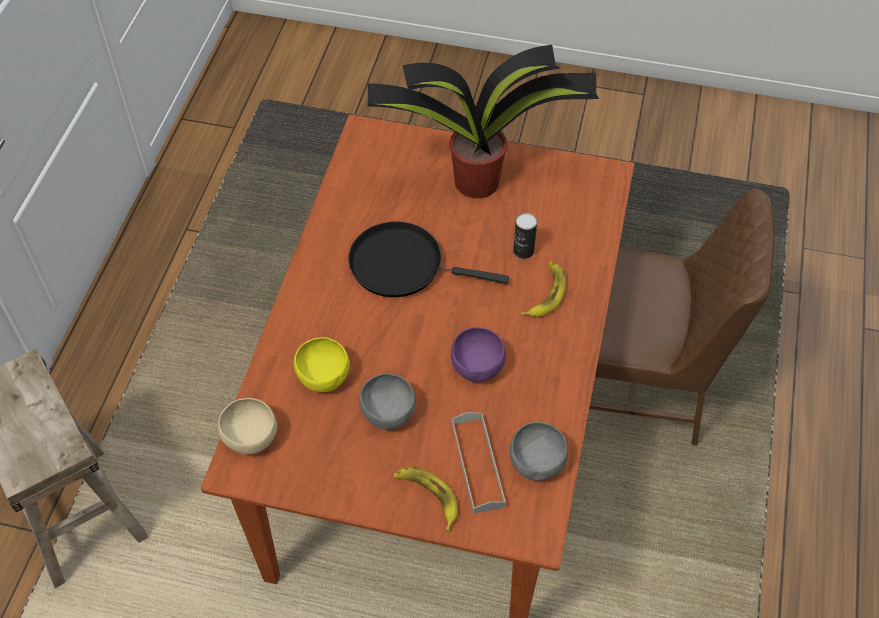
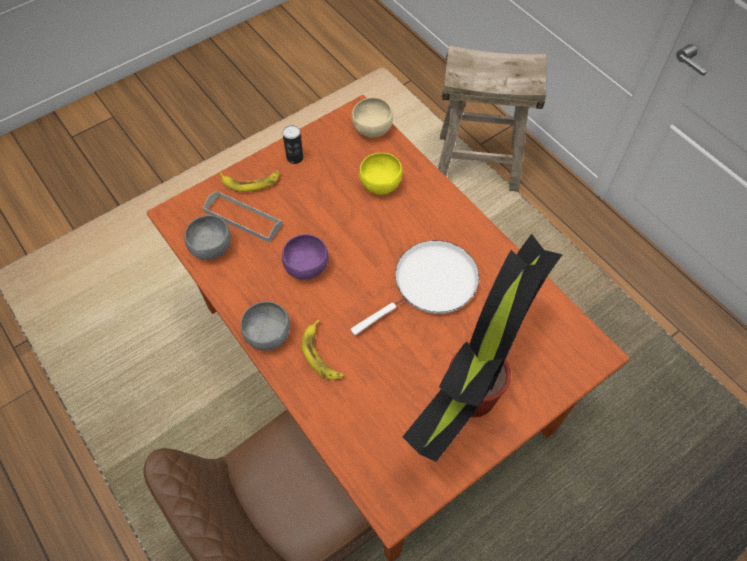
camera: 130 degrees right, 5 degrees up
(388, 413) = (322, 199): grey bowl -> grey bowl (268, 335)
(403, 265) = (431, 284): black frying pan -> white frying pan
(523, 251) = (373, 371): can -> can (295, 158)

